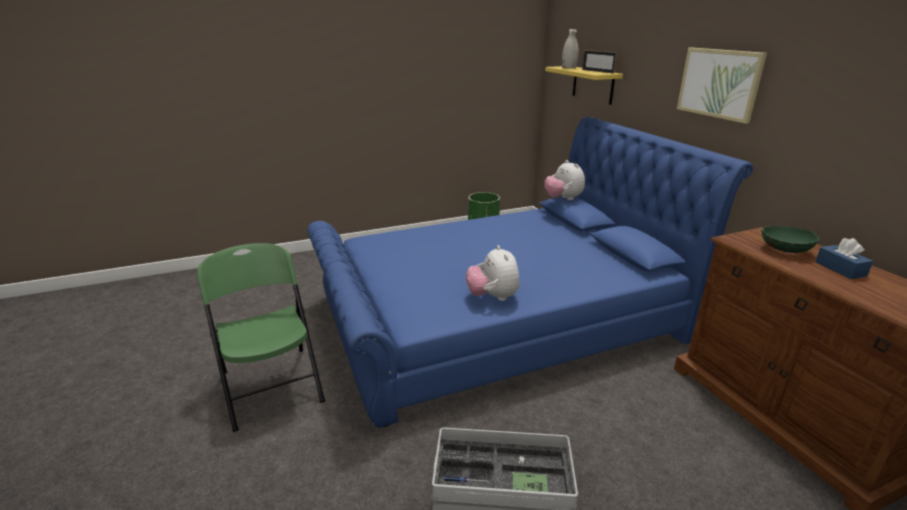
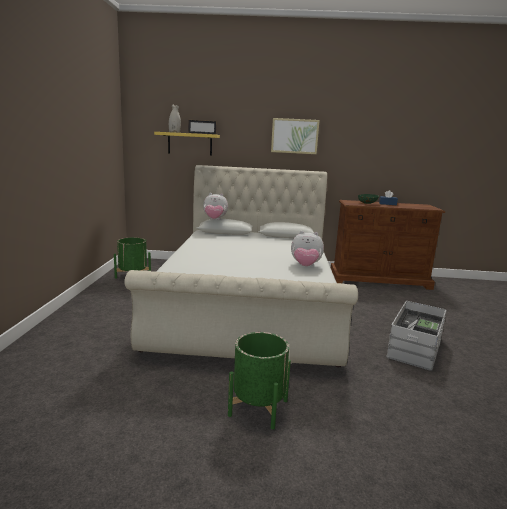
camera: 65 degrees left, 10 degrees down
(272, 386) = (258, 408): green chair -> green planter
(499, 316) = (248, 302): blue bed -> beige bed

